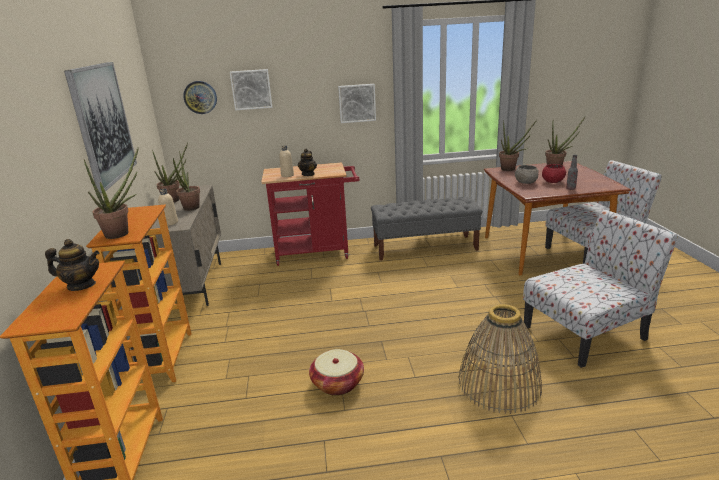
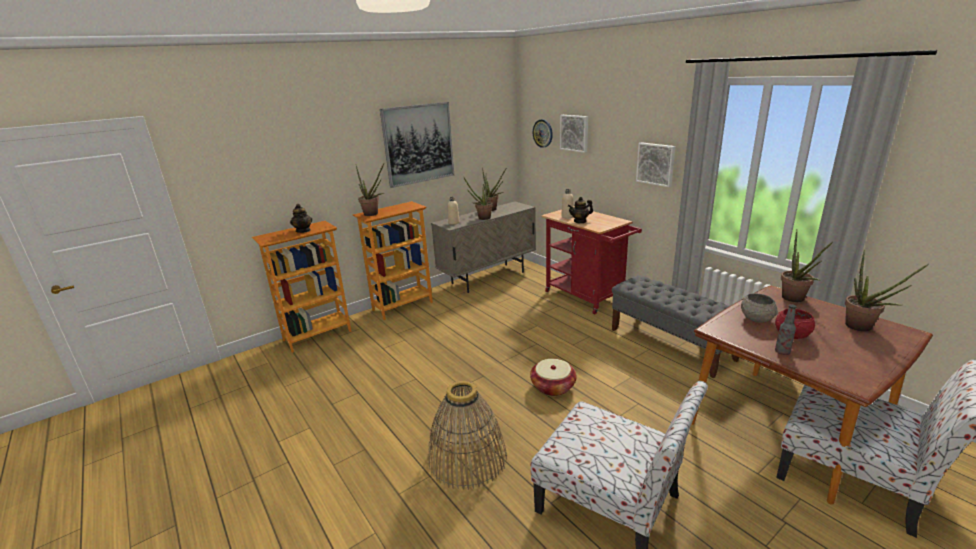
camera: 60 degrees right, 0 degrees up
(337, 383) = (417, 376): basket -> basket (553, 387)

